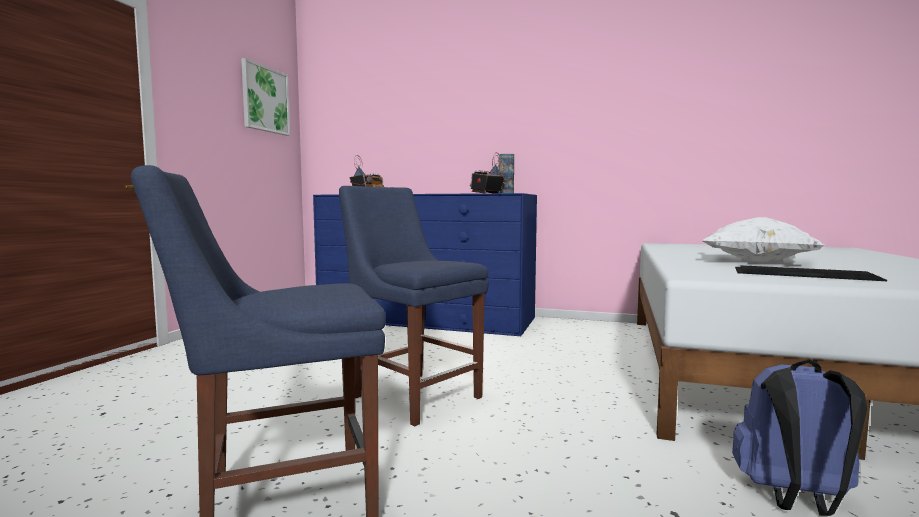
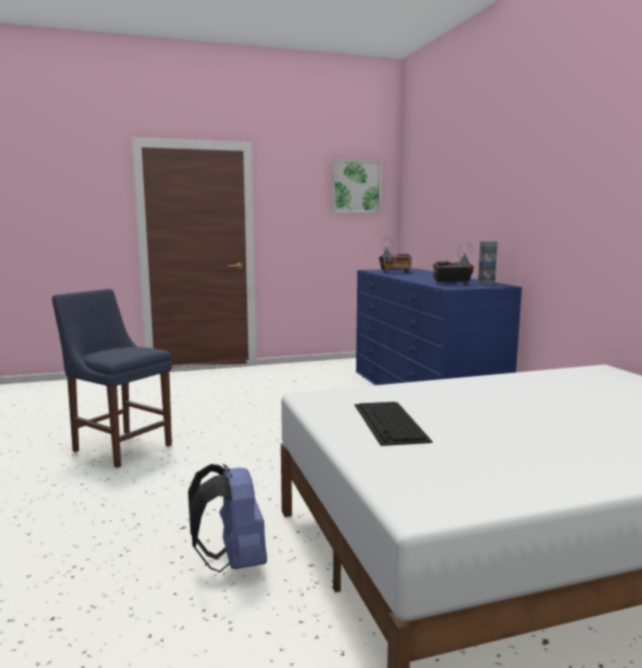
camera: 55 degrees right, 5 degrees up
(413, 395) = (261, 434): blue chair -> none
(757, 262) = (469, 407): white pillow -> none

